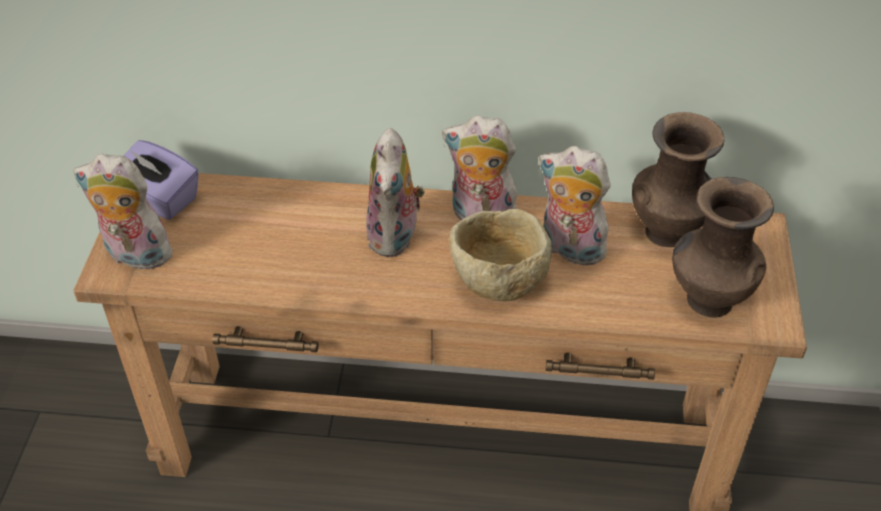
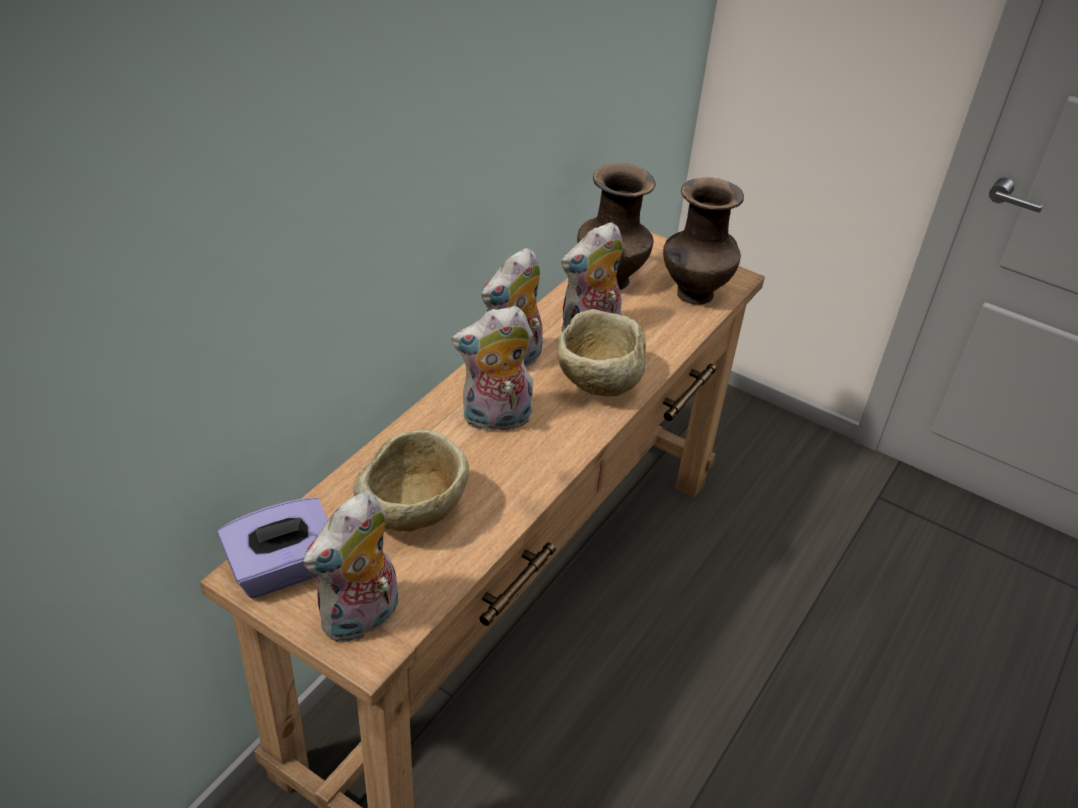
camera: 65 degrees left, 5 degrees down
(251, 238) = (412, 517): none -> beige bowl
(396, 237) = (495, 420): plush toy -> plush toy turned 135 degrees clockwise

